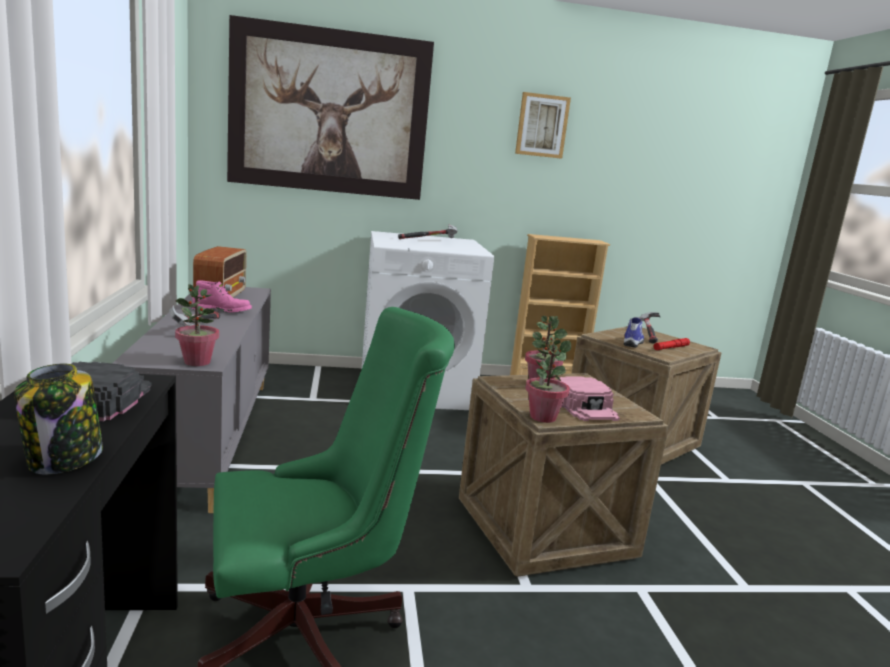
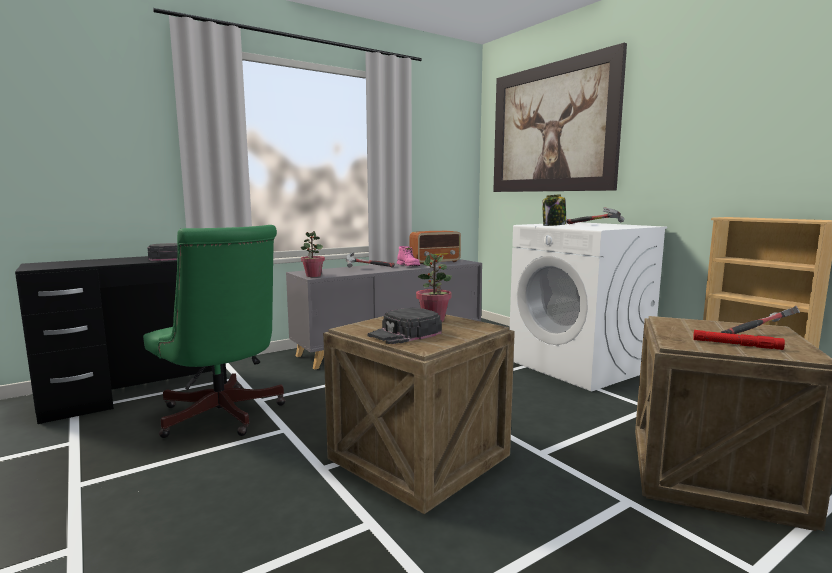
camera: 65 degrees right, 5 degrees down
(63, 460) = (108, 263): jar -> jar (554, 226)
(542, 125) = (745, 88): picture -> none
(542, 417) = (353, 327): potted plant -> none
(585, 407) = (405, 334): pink cap -> black cap
(633, 343) = (689, 331): shoe -> none

